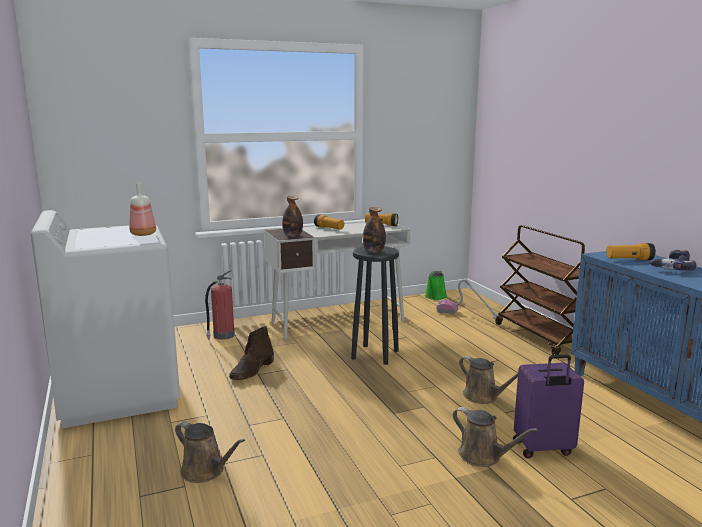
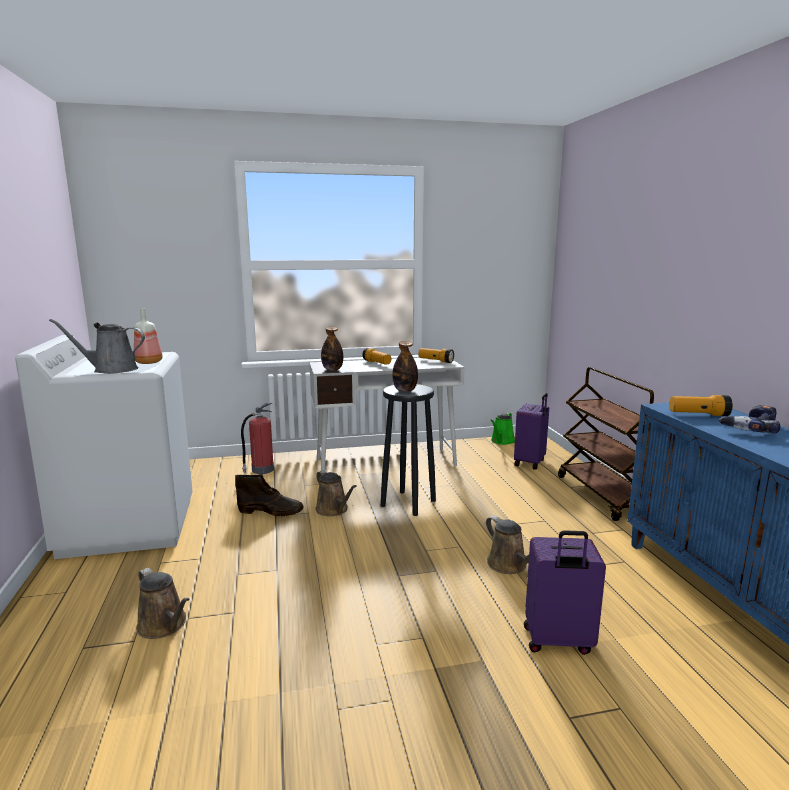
camera: 10 degrees right, 0 degrees up
(115, 242) = (111, 370): none -> grey watering can
(252, 370) = (271, 511): brown boot -> brown boot turned 120 degrees counterclockwise
(467, 313) = (530, 462): vacuum cleaner -> purple suitcase
(483, 456) = (479, 643): brown watering can -> brown watering can (333, 510)

